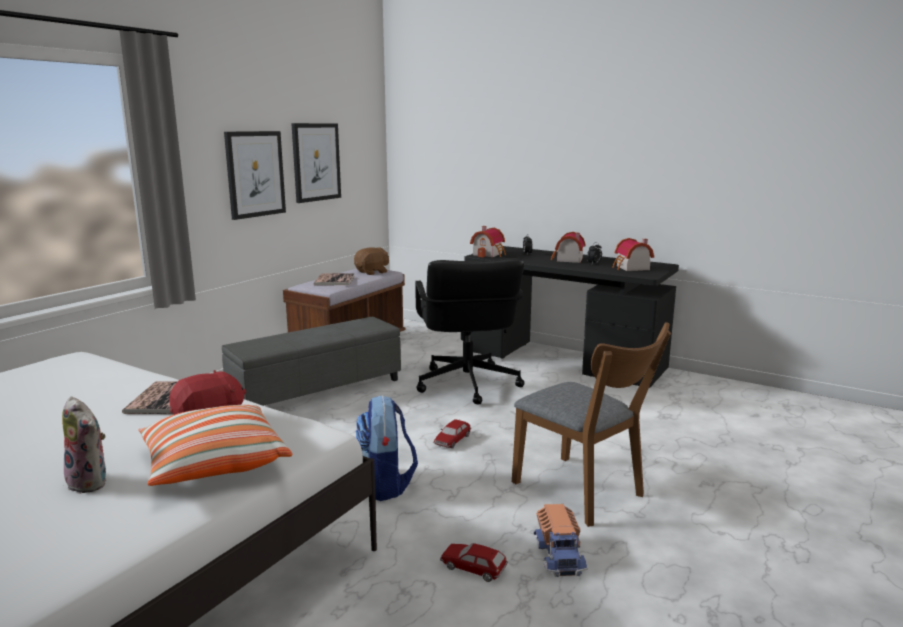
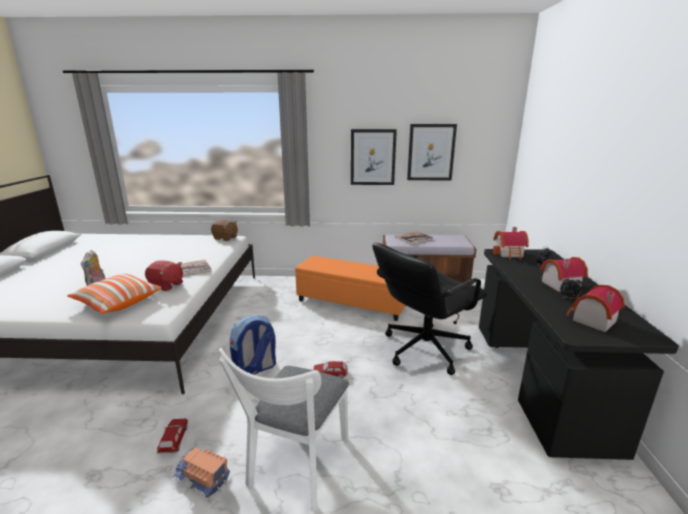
camera: 60 degrees right, 5 degrees up
(316, 389) = (352, 302): grey ottoman -> orange ottoman
(372, 272) = (452, 240): brown plush toy -> brown plush toy (225, 238)
(560, 554) = (201, 479): toy truck -> toy truck turned 60 degrees clockwise
(584, 493) = (296, 467): brown chair -> white chair

